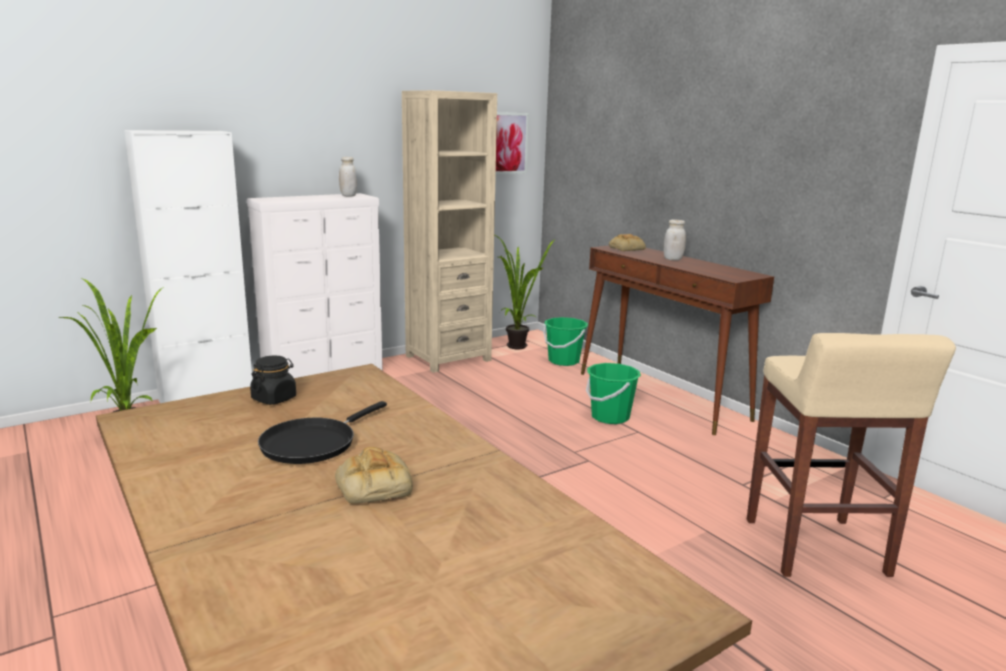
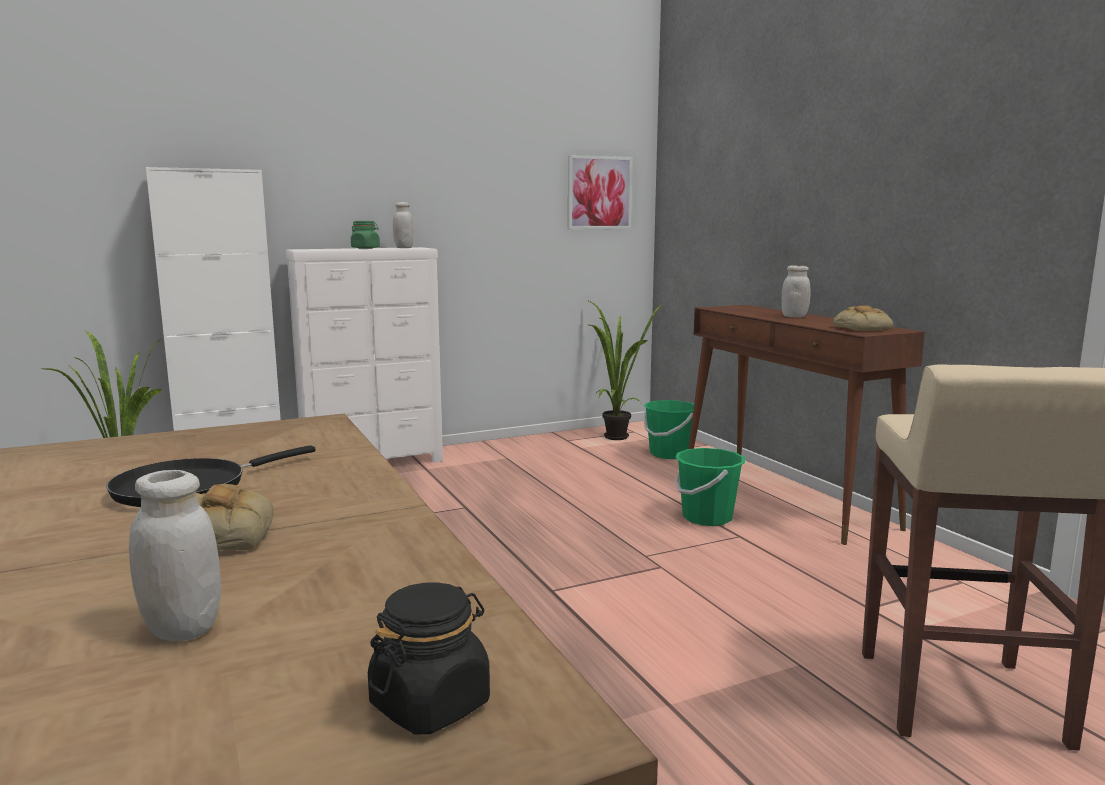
camera: 10 degrees right, 5 degrees down
(274, 398) = (191, 442): black jar -> black jar (431, 704)
(316, 196) = (365, 248): none -> green jar
(413, 560) = (182, 628): none -> white jar
(448, 358) = (527, 447): beige bookcase -> none
(626, 248) = (740, 308): bread -> bread (862, 328)

